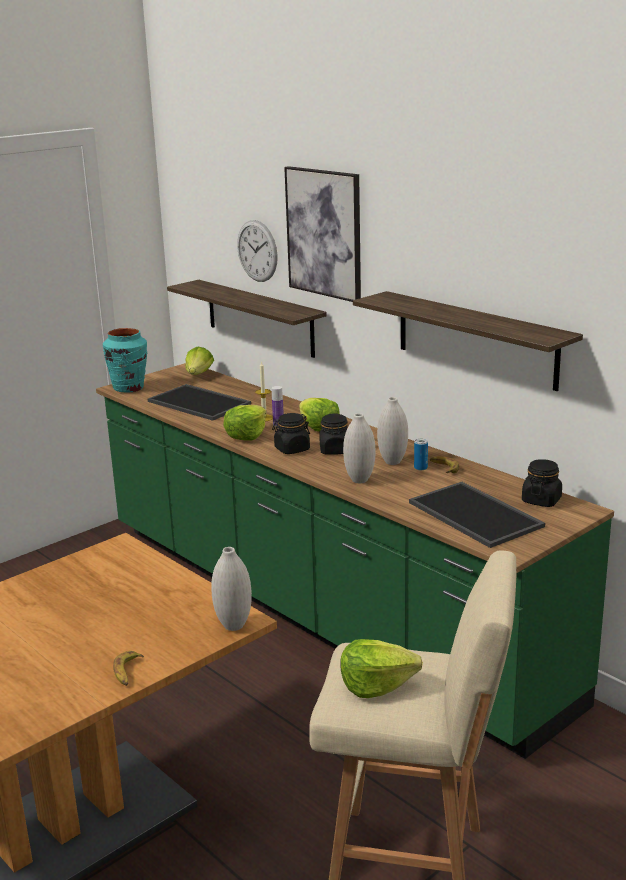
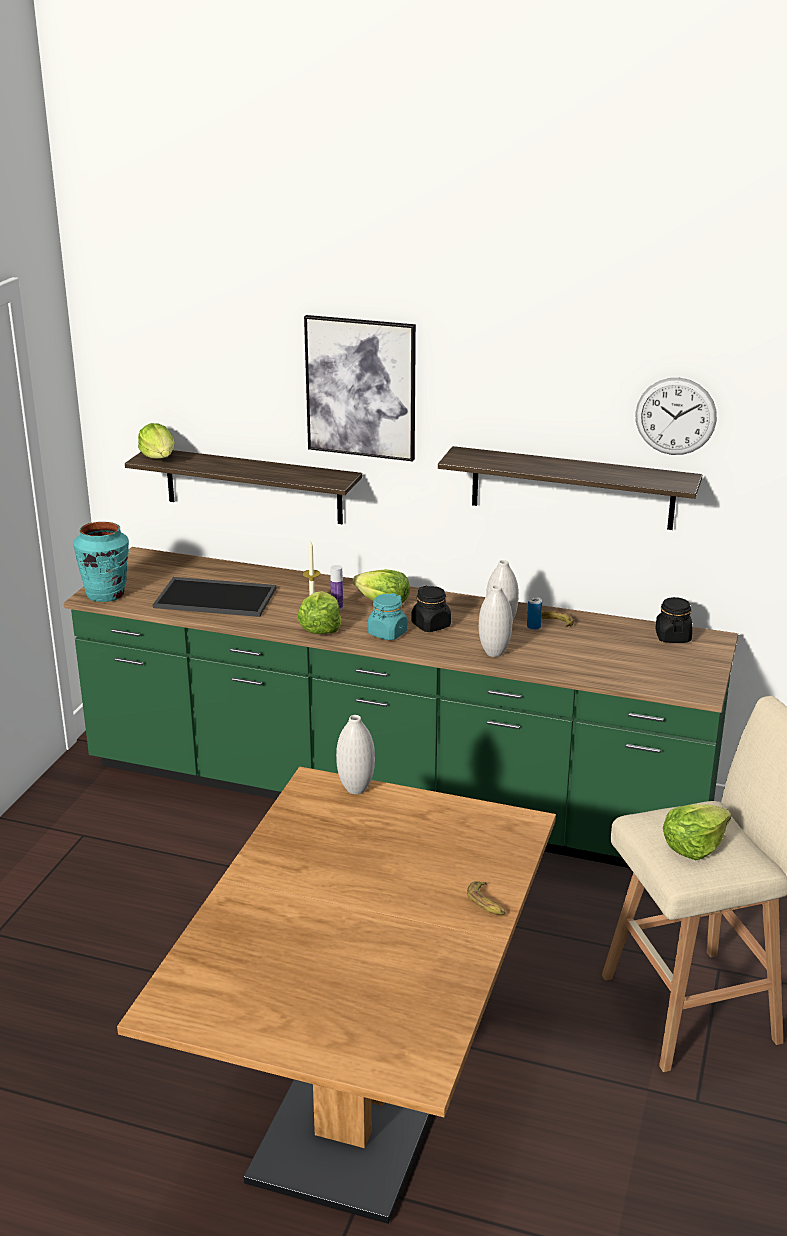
camera: 30 degrees left, 5 degrees up
(199, 374) = (167, 561): lettuce -> lettuce (159, 458)
(233, 625) = (525, 830): white vase -> white vase (356, 789)
(257, 251) = (251, 410): wall clock -> wall clock (675, 416)
(292, 449) = (387, 633): black jar -> turquoise jar
(477, 514) = (636, 664): tray -> none

